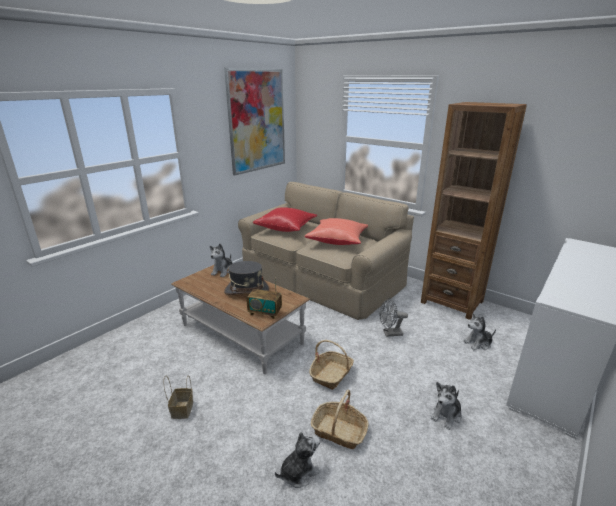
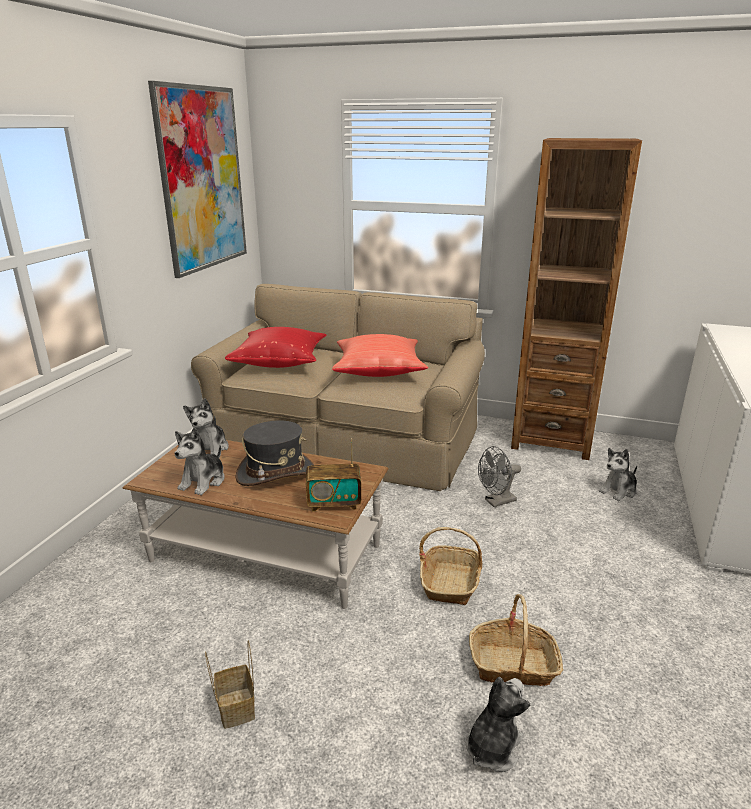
camera: 20 degrees left, 0 degrees up
(446, 415) = (639, 599): plush toy -> plush toy (203, 481)

